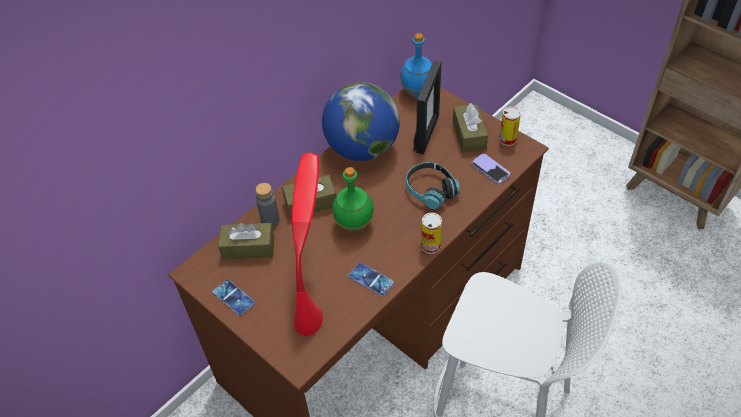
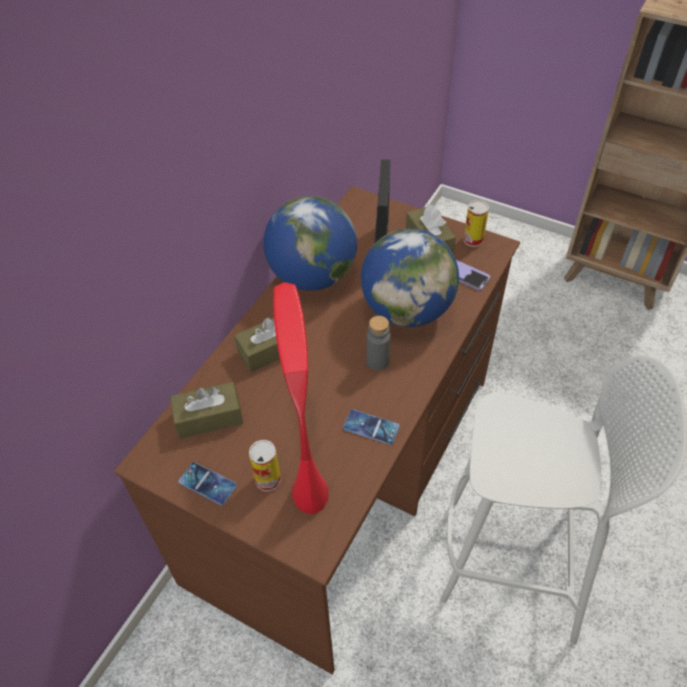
camera: 15 degrees left, 0 degrees up
(270, 220) = (226, 378): grey bottle -> grey bottle (377, 361)
(353, 225) = (330, 366): green bottle -> none
(418, 92) = (356, 204): blue bottle -> none
(430, 190) = (407, 310): headphones -> globe
(430, 246) = (428, 374): can -> can (268, 480)

